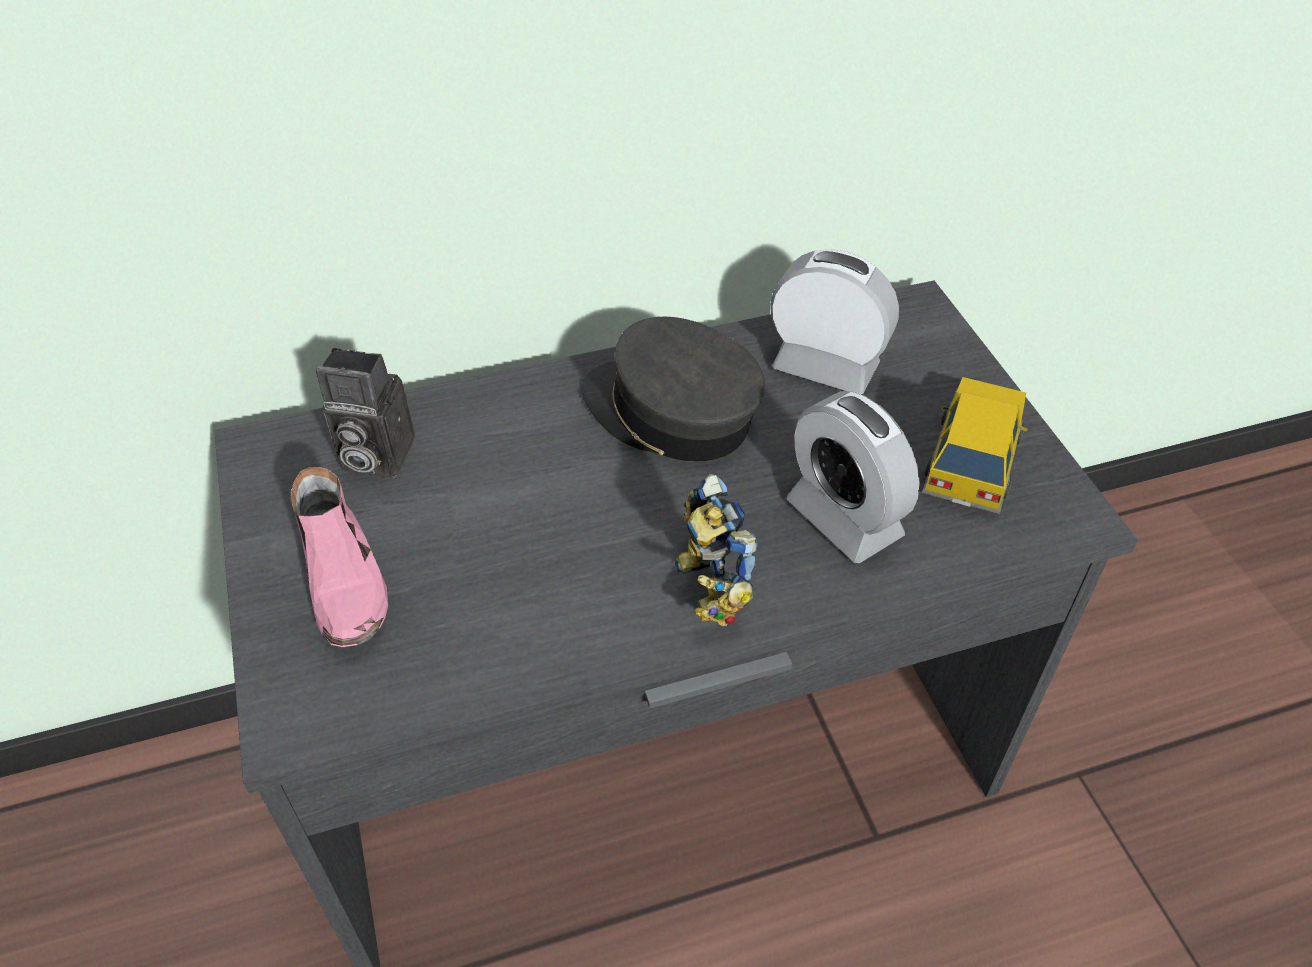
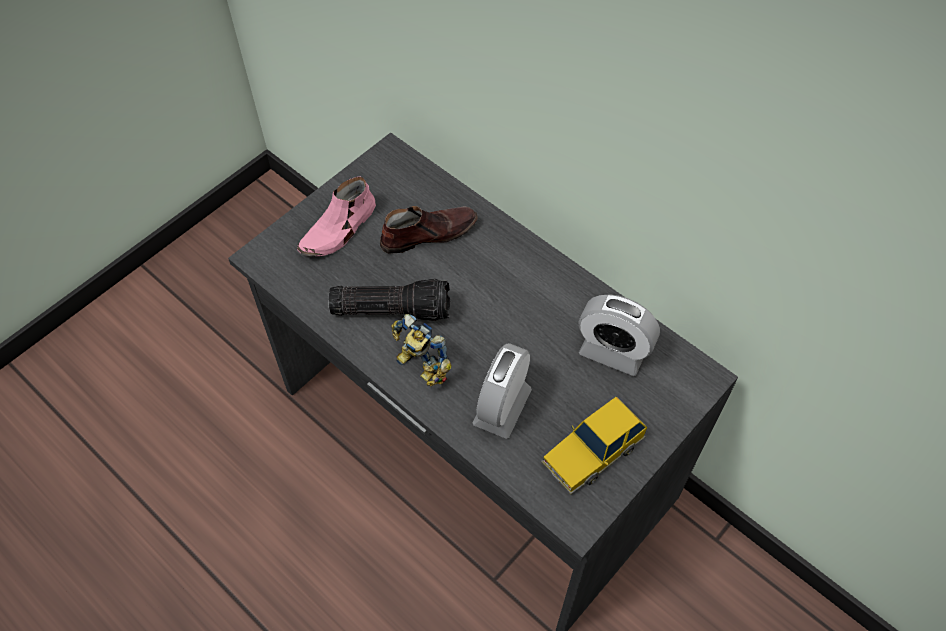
camera: 60 degrees right, 10 degrees up
(372, 456) = (413, 196): camera -> none
(461, 468) = (428, 233): none -> brown shoe
(567, 573) = (392, 308): none -> flashlight
(670, 414) = (524, 298): grey cap -> none
(705, 587) = (419, 367): toy robot -> toy robot turned 90 degrees counterclockwise
(825, 367) = (612, 352): alarm clock -> alarm clock turned 120 degrees clockwise
(973, 455) = (592, 451): toy car -> toy car turned 150 degrees clockwise

